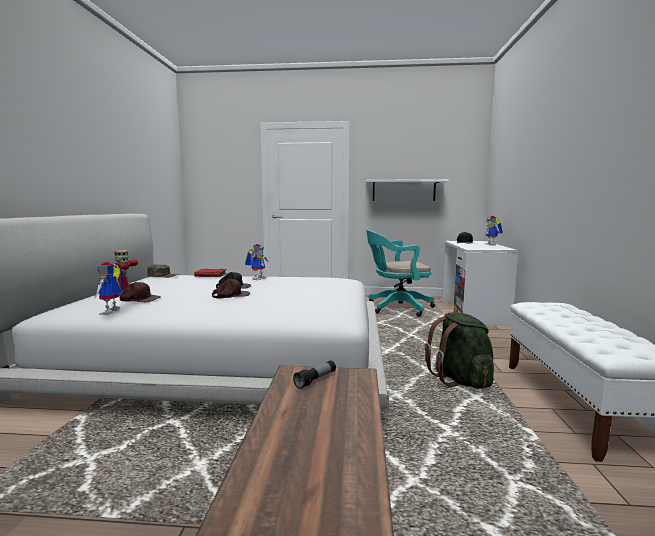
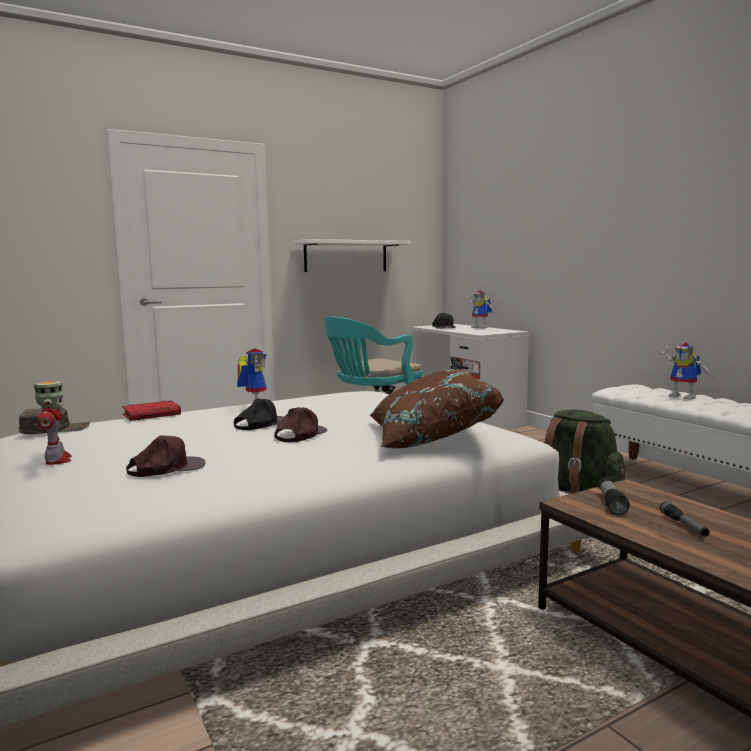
camera: 35 degrees left, 0 degrees up
(113, 312) = (189, 494): toy robot -> toy robot (685, 397)
(284, 309) = (429, 437): none -> brown pillow
(318, 410) = (684, 525): none -> flashlight

